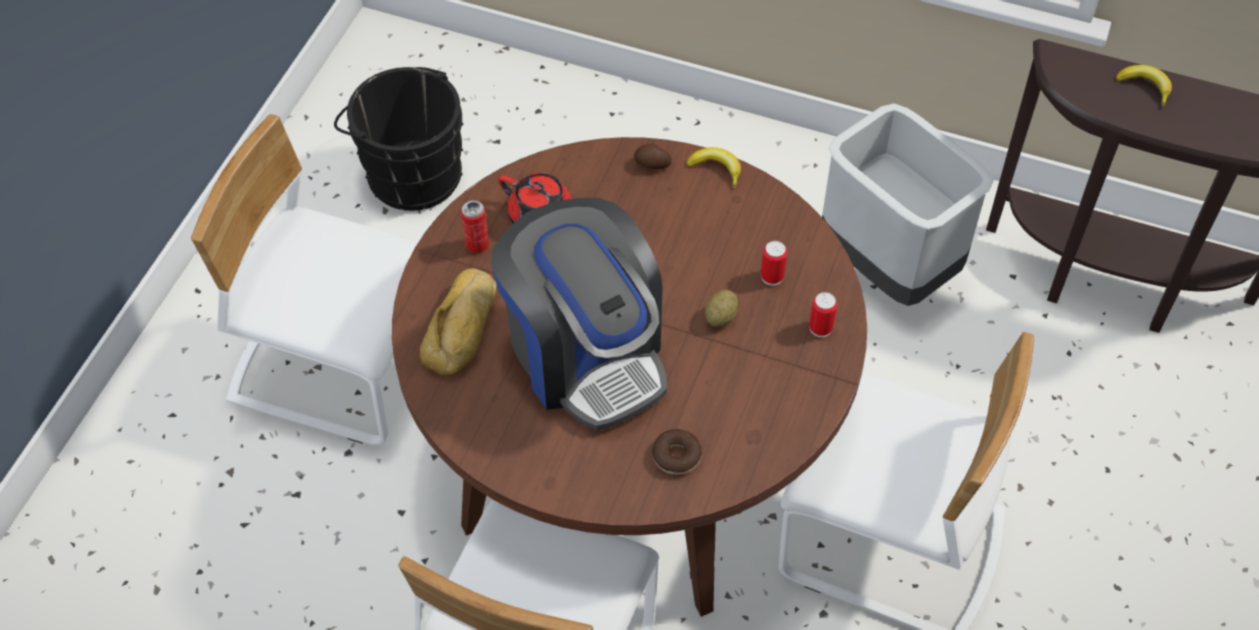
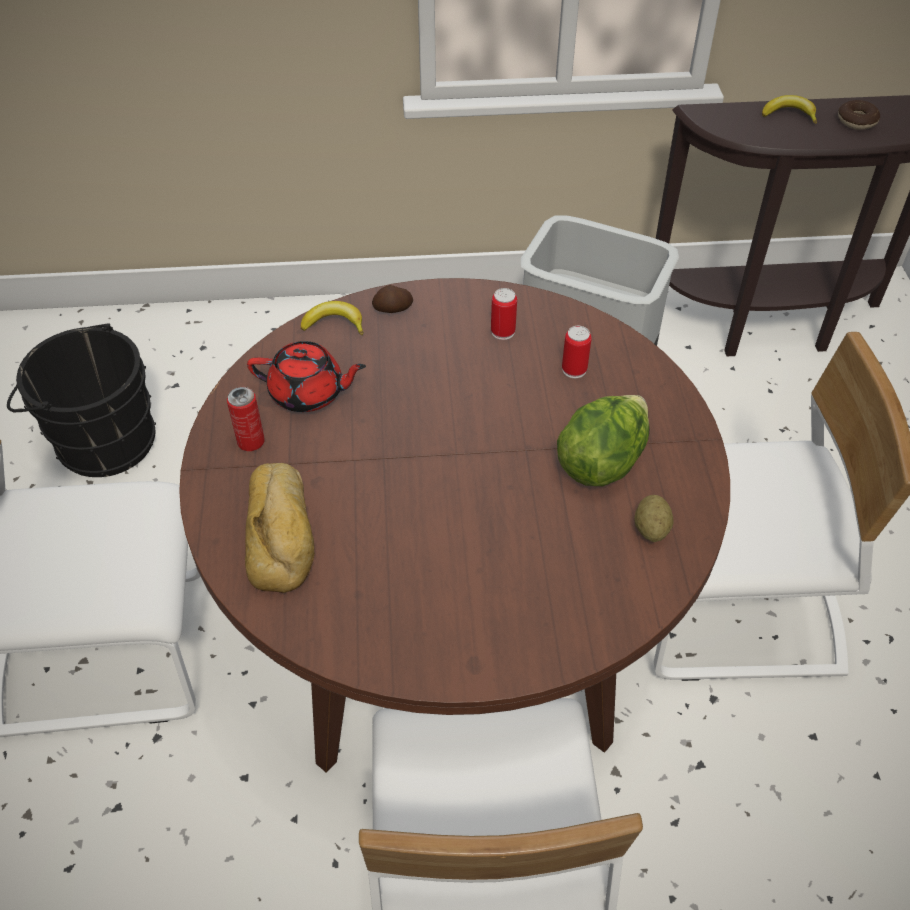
camera: 25 degrees left, 5 degrees down
(585, 353) = (432, 509): coffee machine -> none
(676, 456) = (593, 578): donut -> donut (856, 121)
(716, 169) = (459, 293): banana -> banana (334, 324)
(720, 317) = (549, 423): potato -> potato (651, 529)
(743, 365) = (602, 461): none -> lettuce
(820, 328) = (651, 400): can -> can (503, 332)

